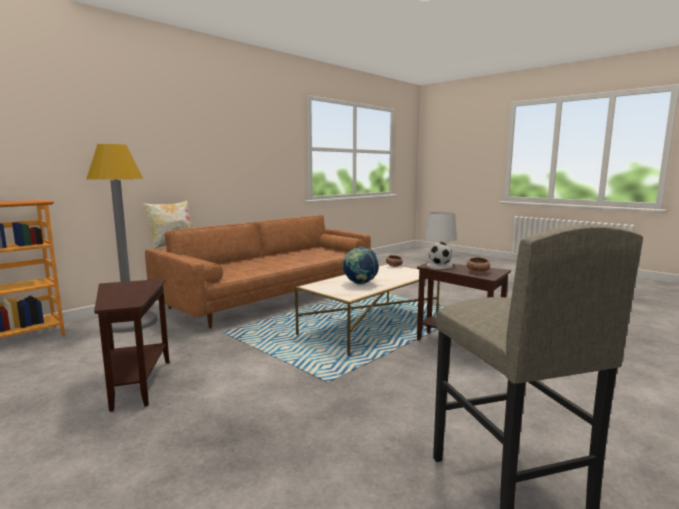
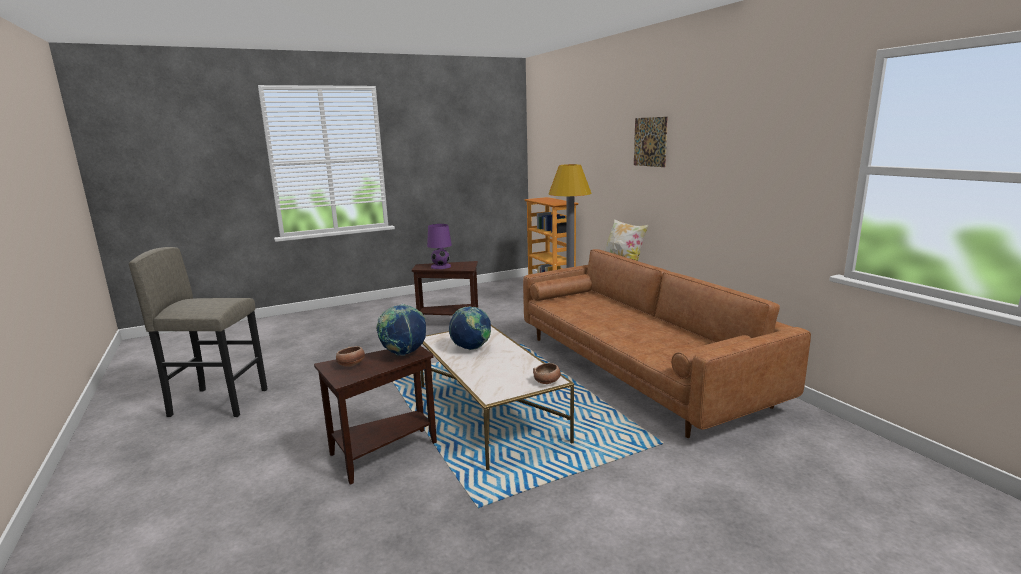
camera: 110 degrees right, 5 degrees up
(129, 294) = (440, 266): none -> purple table lamp
(166, 127) = (650, 142): none -> picture
(439, 266) = (403, 354): white table lamp -> globe

